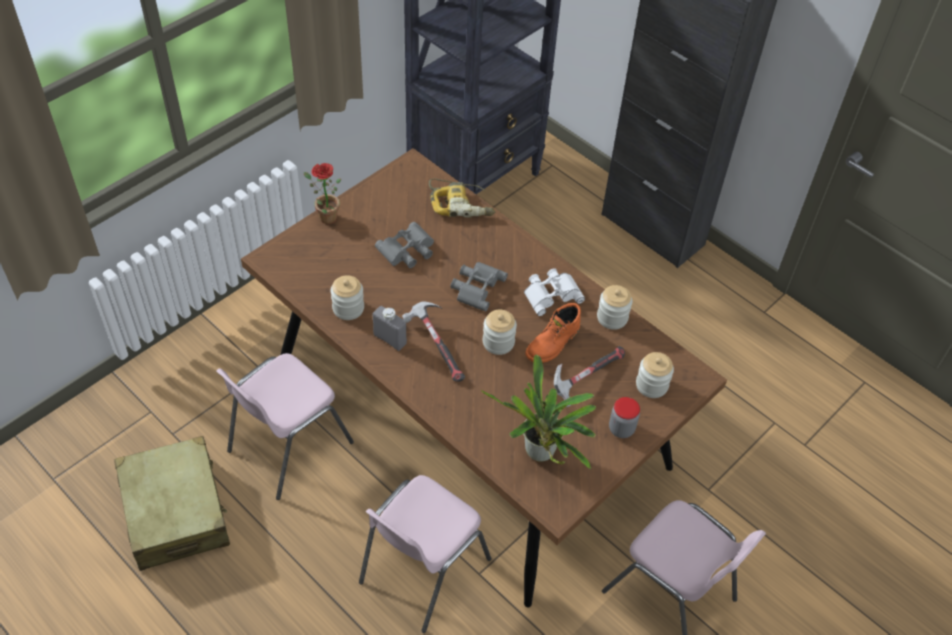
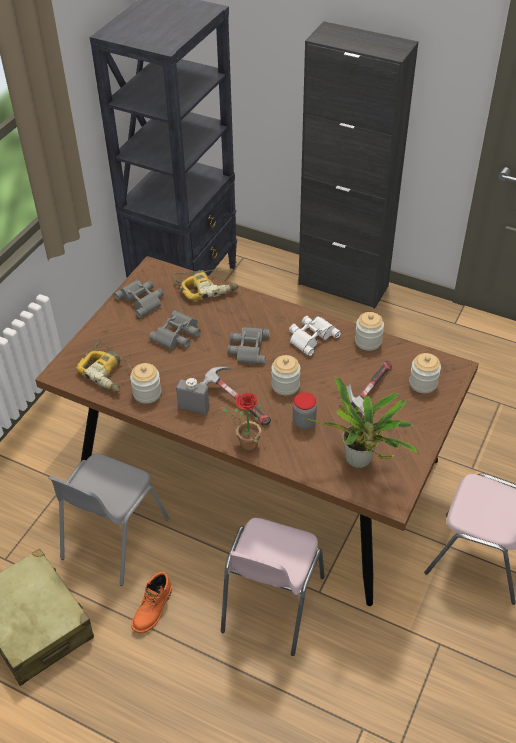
camera: 15 degrees left, 5 degrees down
(288, 446) = (113, 538): pink chair -> grey chair
(317, 272) = (107, 372): none -> power drill
(324, 217) = (95, 327): potted plant -> potted plant (245, 444)
(387, 199) = (142, 300): none -> grey binoculars
(553, 344) = (330, 374): orange boot -> orange boot (153, 609)
(621, 429) = (415, 423): jar -> jar (304, 422)

